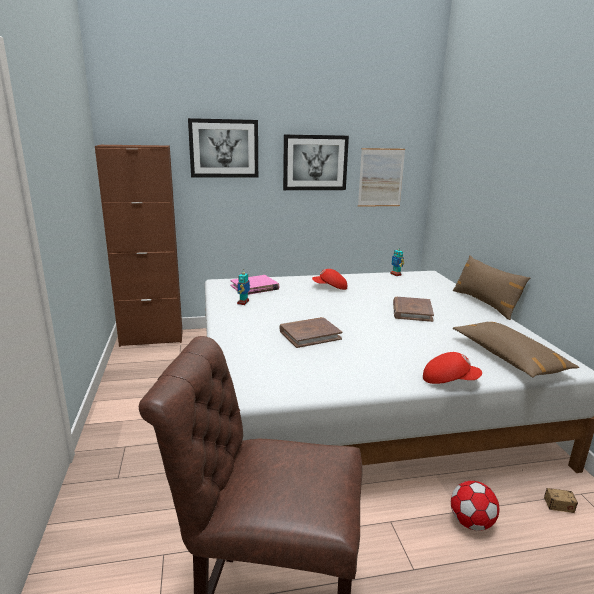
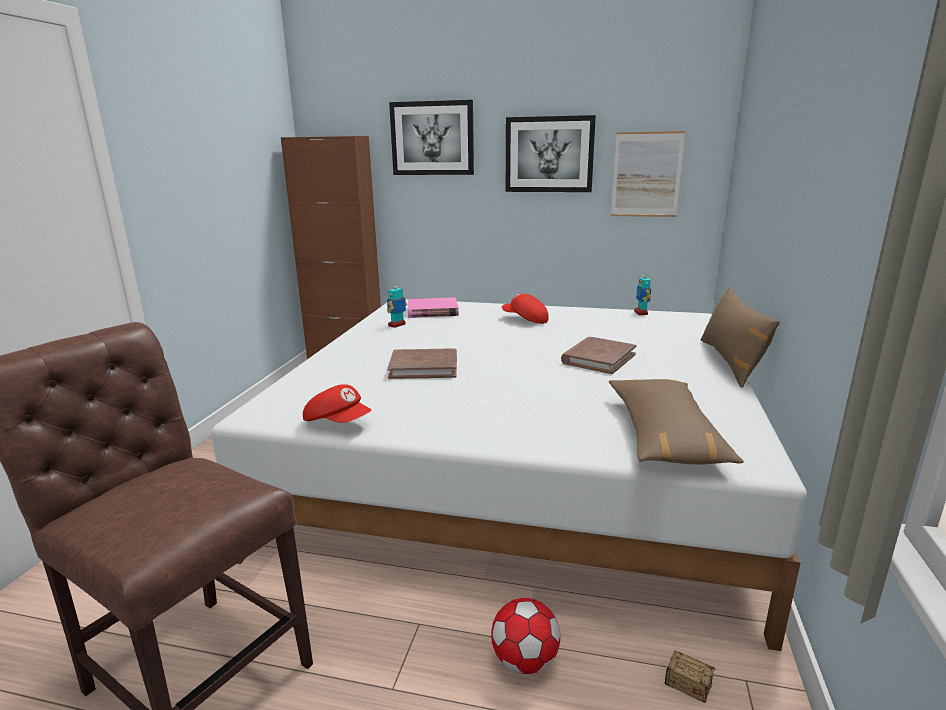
camera: 25 degrees right, 0 degrees up
(449, 380) = (528, 446): red cap -> red cap (338, 422)

